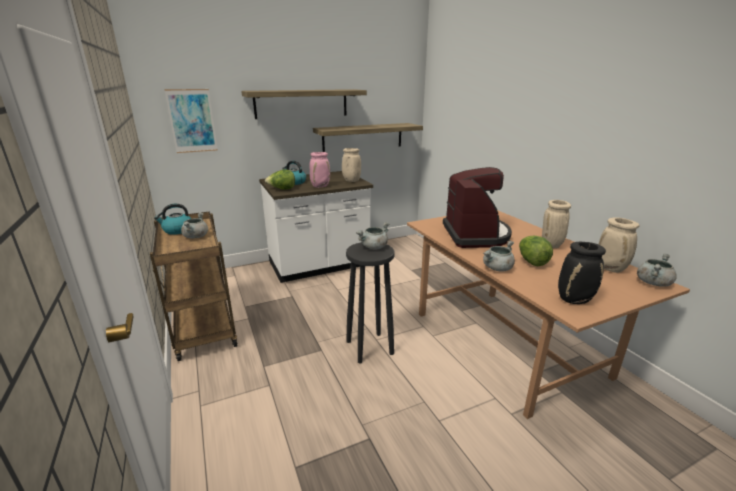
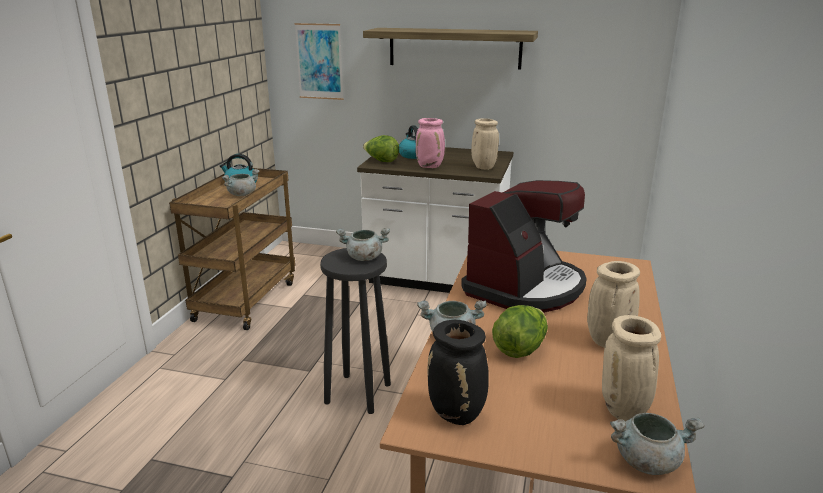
camera: 40 degrees right, 0 degrees up
(363, 137) = (546, 105): shelf -> none

